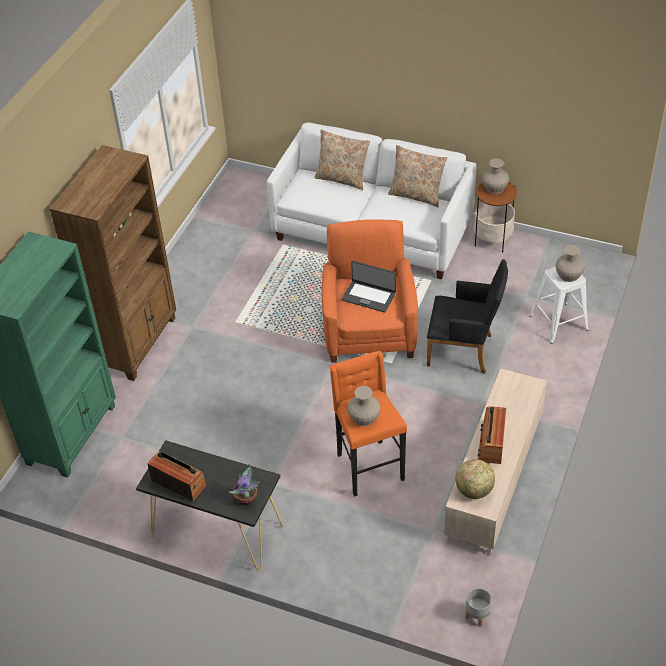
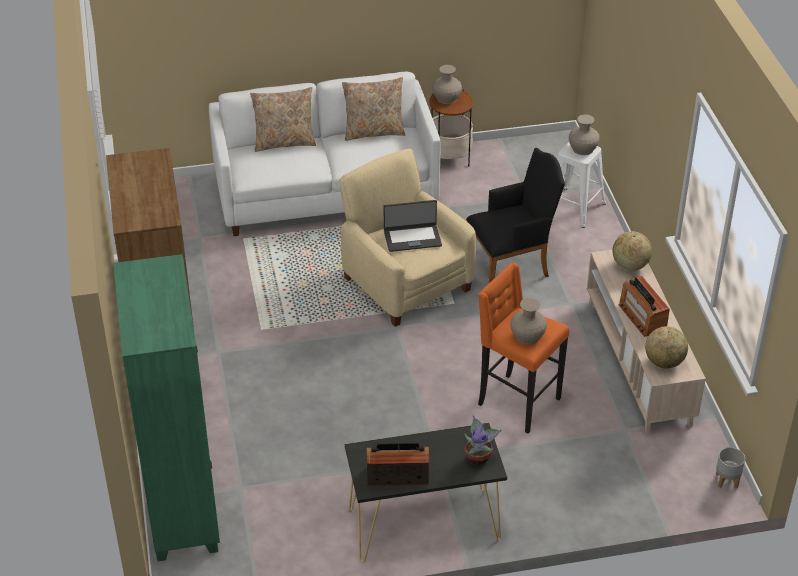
camera: 35 degrees left, 5 degrees down
(369, 330) = (406, 283): orange armchair -> beige armchair
(522, 394) = (630, 265): none -> globe

